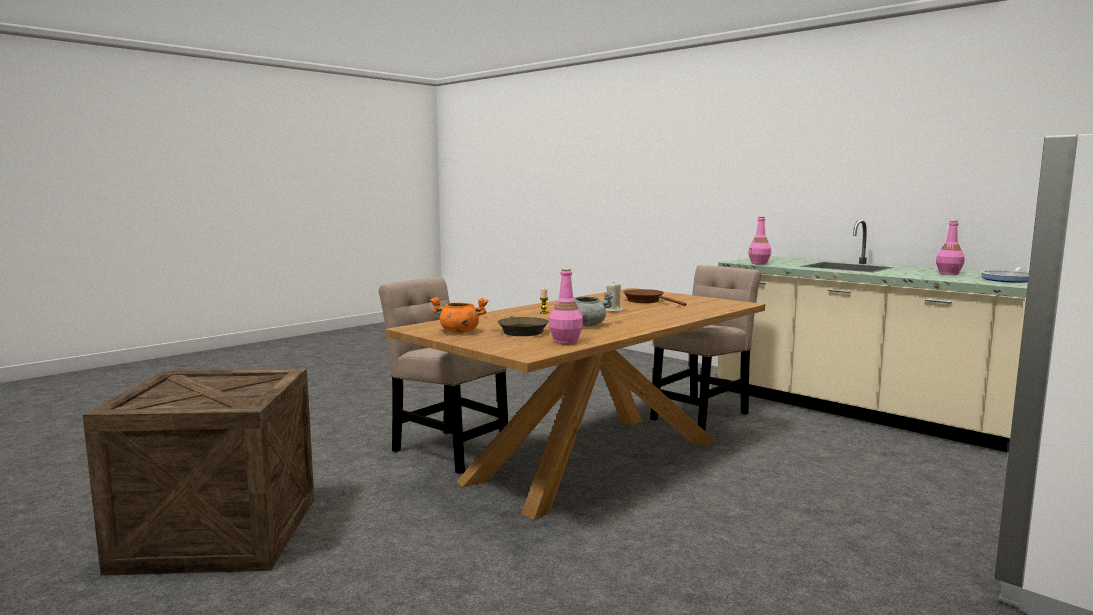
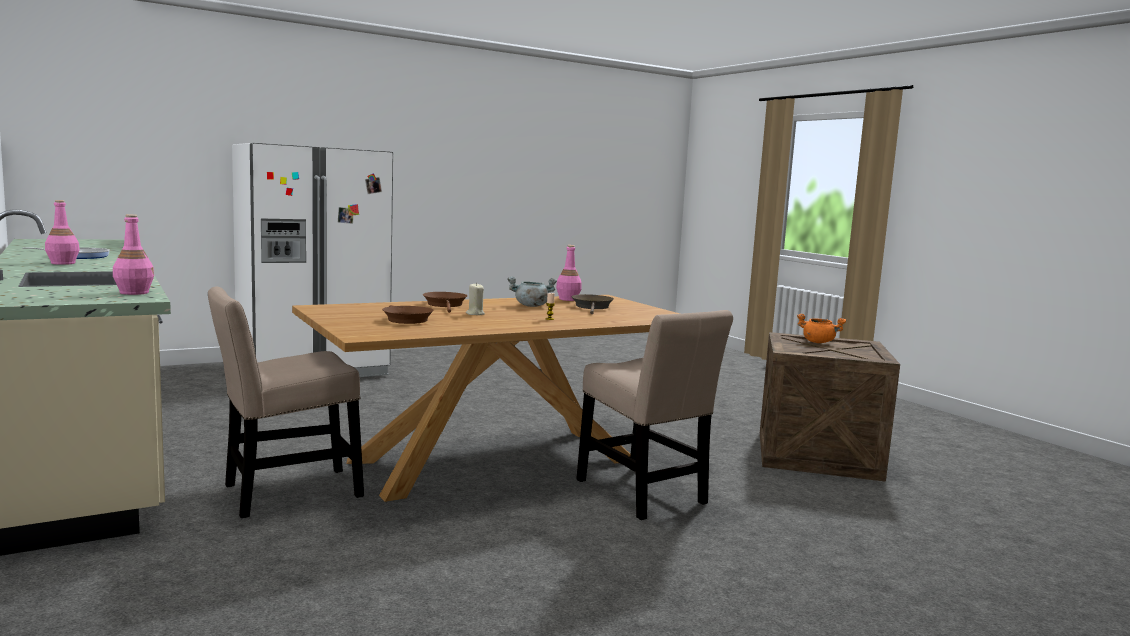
camera: 165 degrees left, 0 degrees up
(459, 332) = (644, 312): orange cooking pot -> orange cooking pot (818, 342)
(662, 316) = (445, 305): none -> brown frying pan

